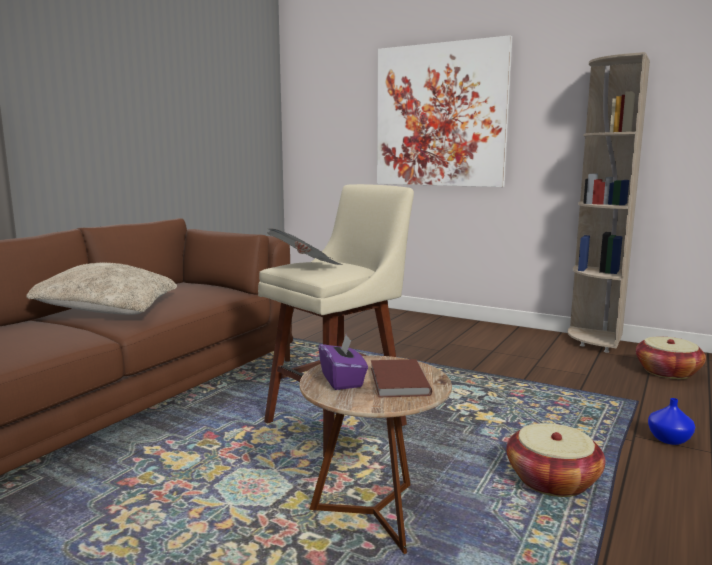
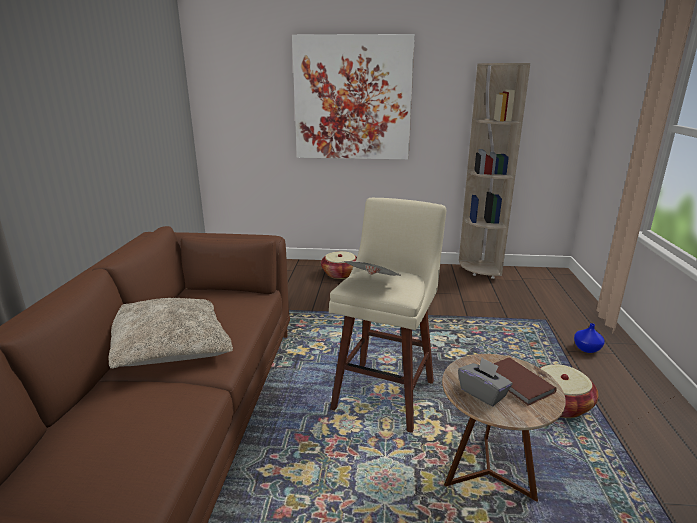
camera: 25 degrees left, 10 degrees up
(342, 380) = (483, 393): purple tissue box -> grey tissue box
(667, 372) = (540, 289): basket -> basket (340, 274)

